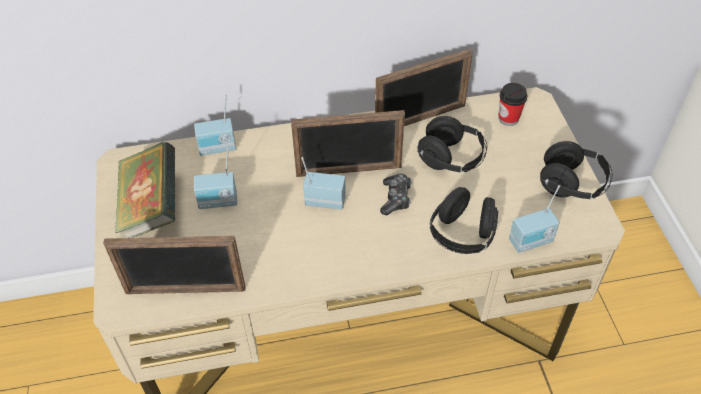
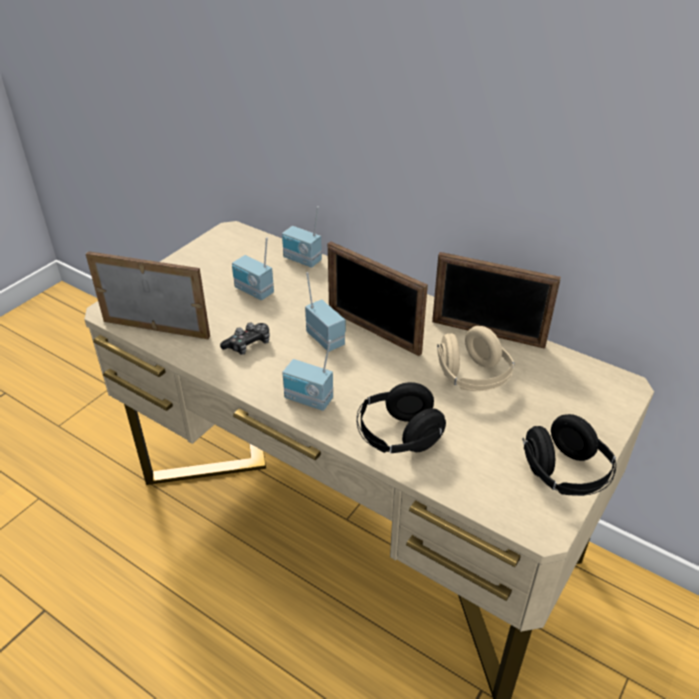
camera: 45 degrees right, 10 degrees down
(152, 208) = (209, 268): book -> none
(185, 290) = (156, 328): picture frame -> picture frame turned 150 degrees clockwise
(396, 198) = (382, 373): game controller -> game controller (248, 344)
(451, 159) = (472, 378): black headphones -> beige headphones
(508, 118) = (575, 383): cup -> none
(531, 242) = (452, 488): radio -> radio (308, 400)

